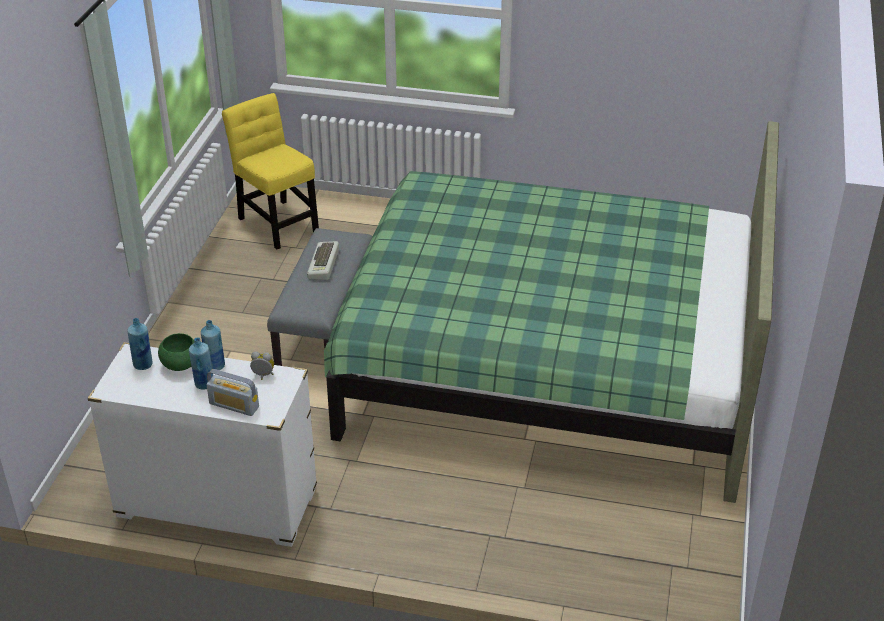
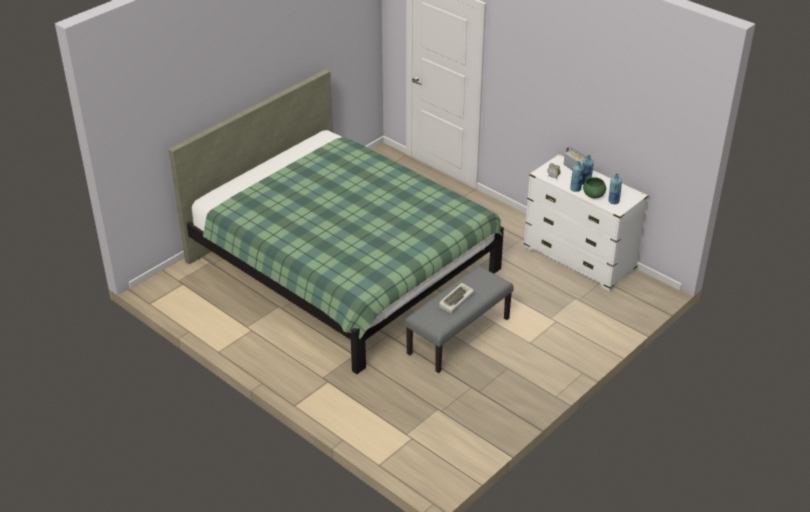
camera: 150 degrees left, 0 degrees up
(276, 222) = (437, 440): yellow chair -> none

